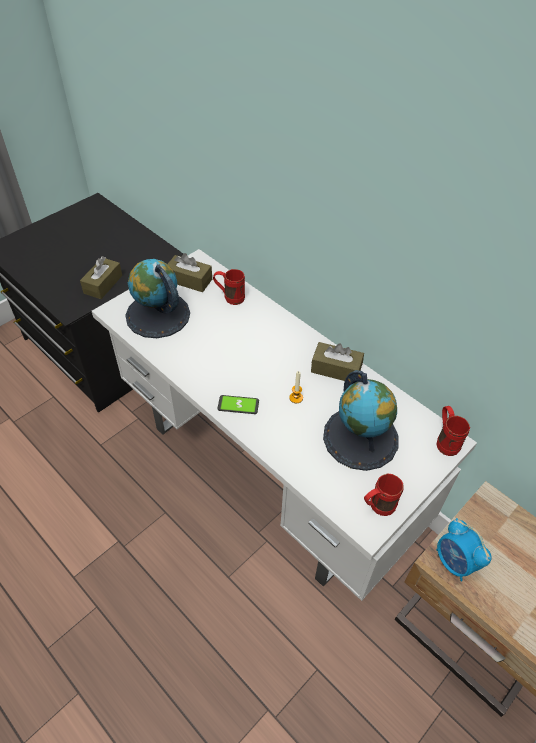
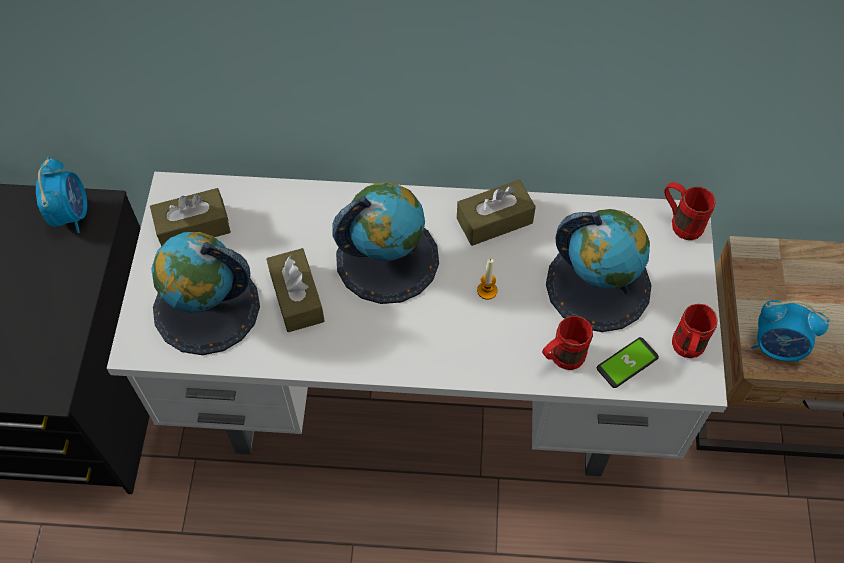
camera: 40 degrees left, 10 degrees up
(103, 284) = (53, 316): brown tissue box -> brown tissue box (297, 297)
(154, 251) = (71, 214): none -> alarm clock
(229, 297) = (274, 215): red mug -> red mug (560, 359)
(238, 405) = (433, 350): phone -> phone (627, 363)
(262, 349) = (387, 258): none -> globe

